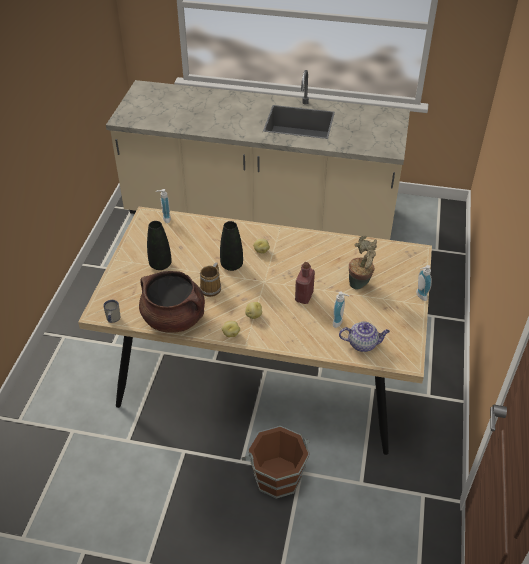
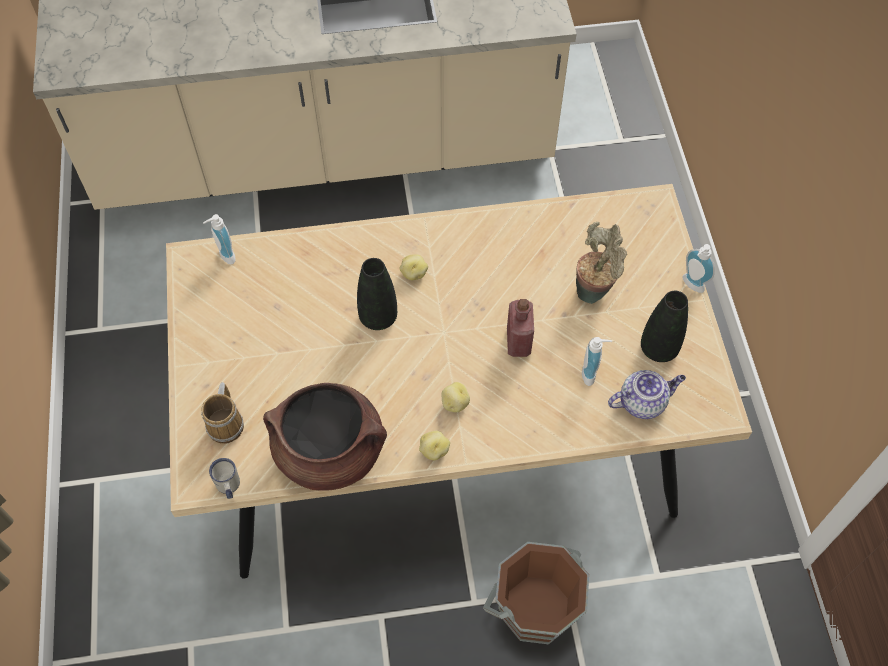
camera: 20 degrees left, 15 degrees up
(160, 265) = (259, 352): black vase -> black vase (658, 348)
(212, 288) = (365, 372): mug -> mug (227, 424)

